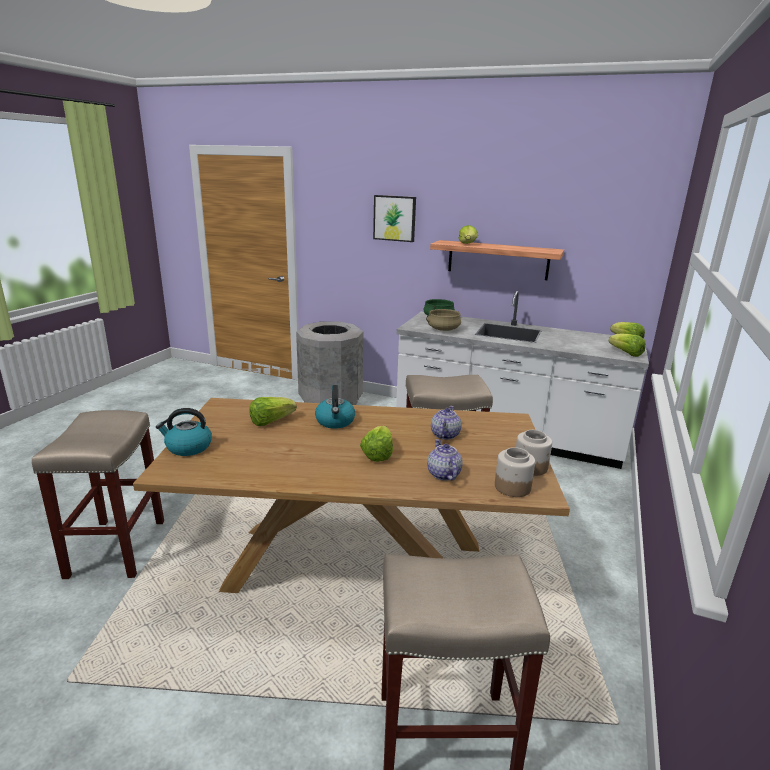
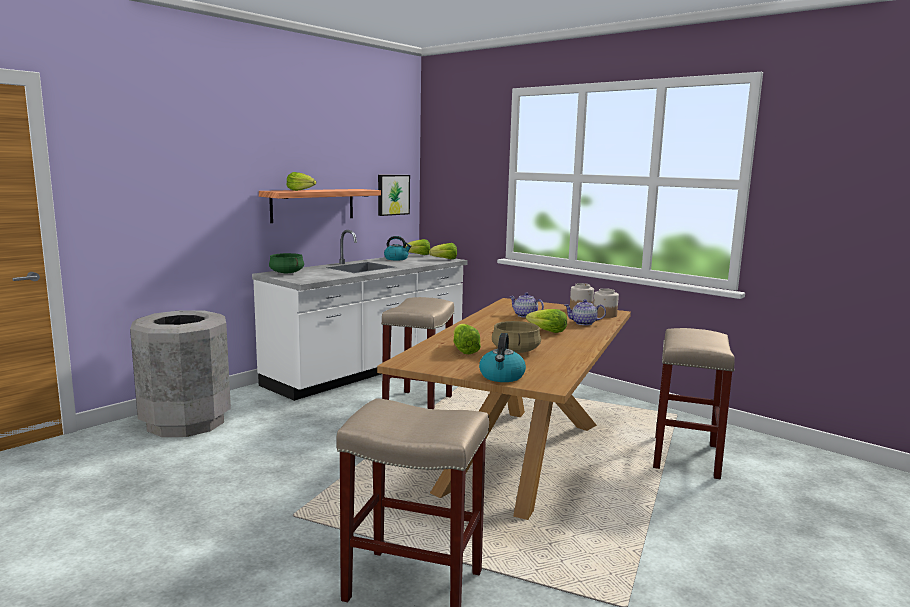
camera: 70 degrees left, 10 degrees down
(335, 422) = (481, 334): kettle -> kettle (396, 259)
(395, 218) = (206, 170): picture -> picture (392, 194)
(443, 329) = (326, 276): beige cooking pot -> beige cooking pot (515, 351)

